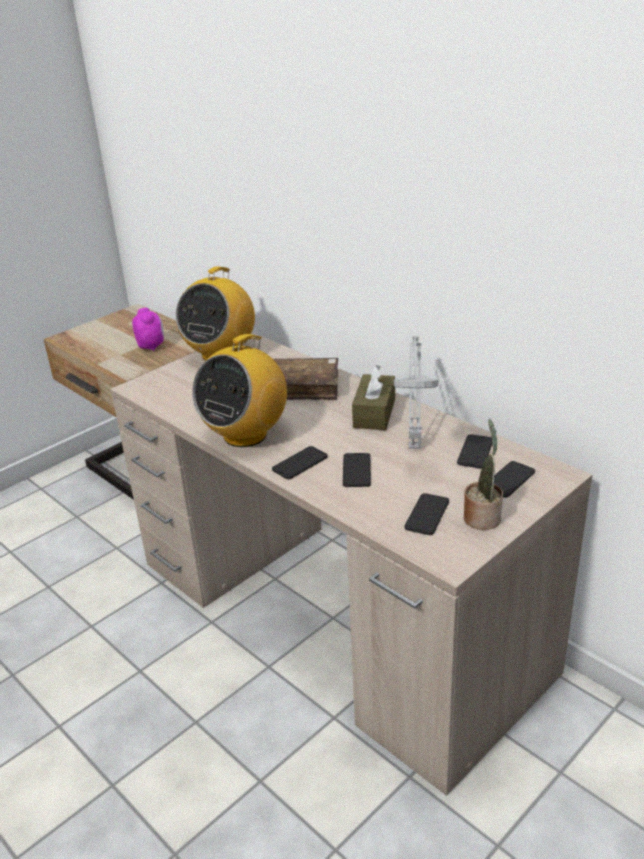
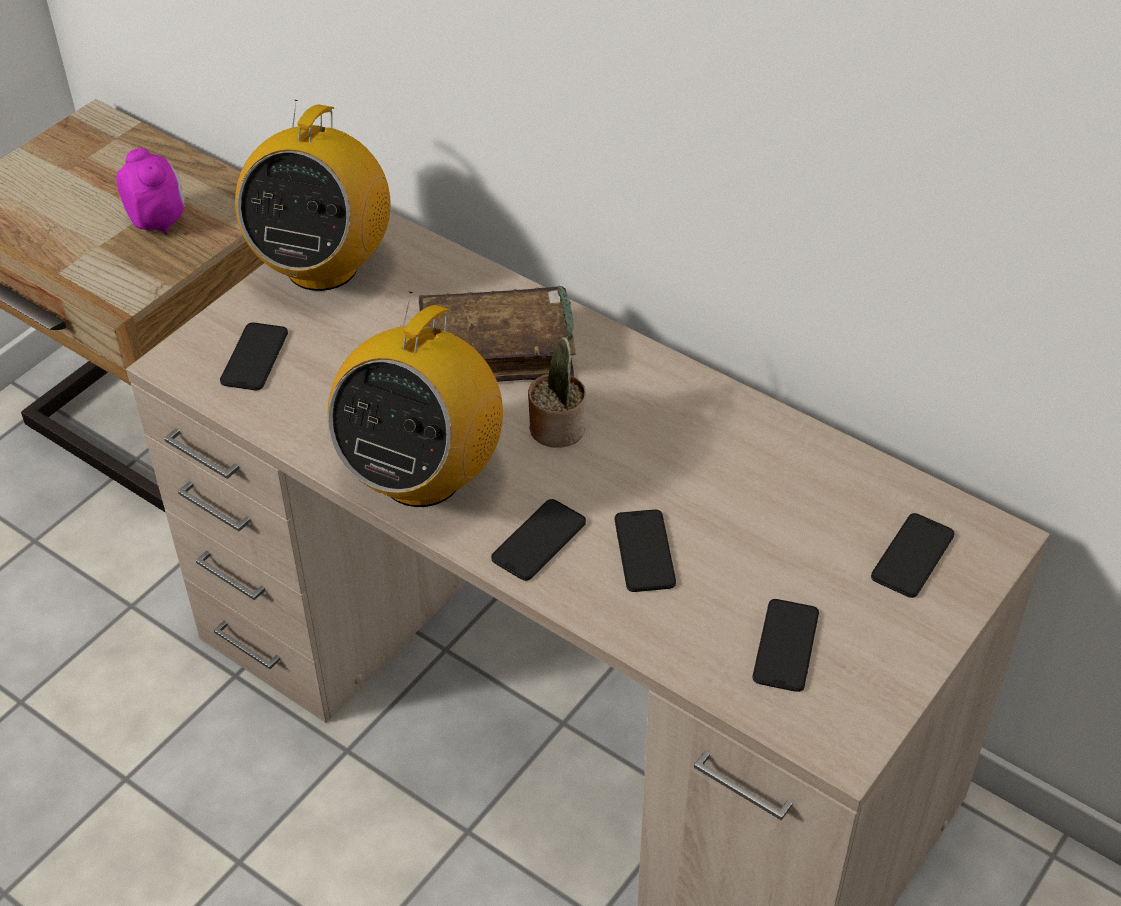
camera: 10 degrees left, 15 degrees up
(374, 413) = (649, 408): brown tissue box -> none
(414, 445) = (736, 483): grey table lamp -> none
(475, 452) = (845, 493): phone -> phone (254, 357)
(482, 517) = (880, 643): potted plant -> potted plant (558, 424)

